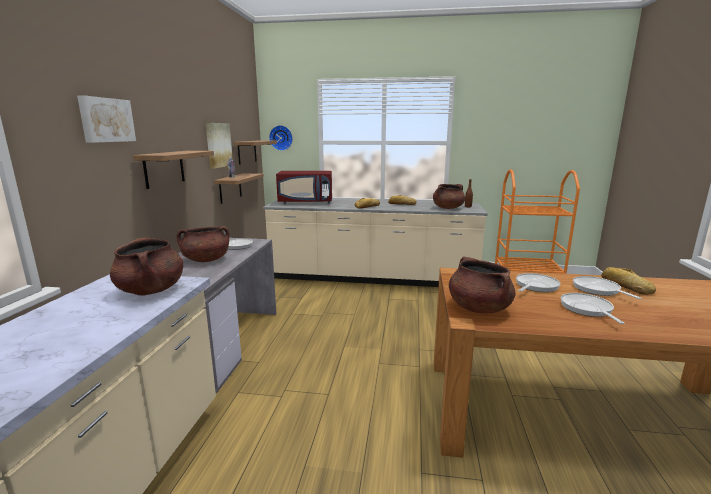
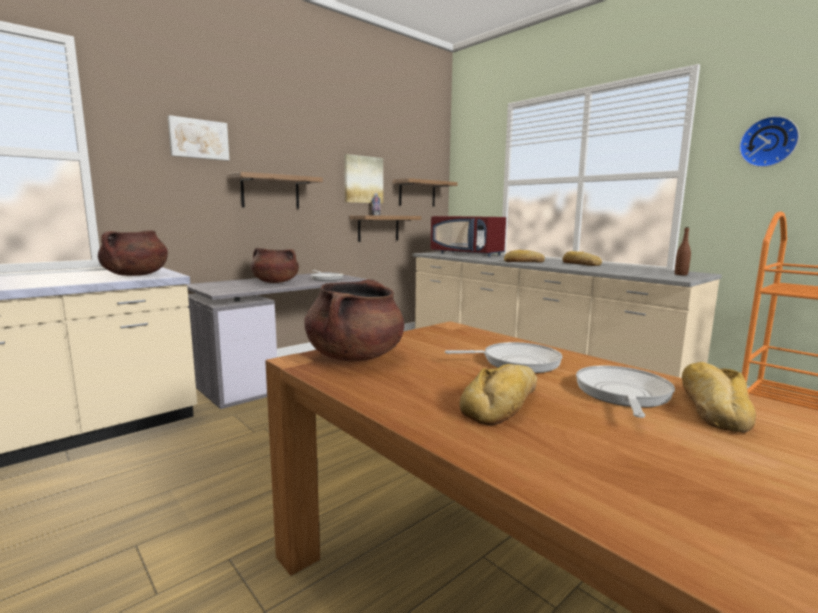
camera: 40 degrees right, 5 degrees down
(281, 138) = (467, 180): wall clock -> wall clock (769, 142)
(448, 208) = (637, 272): brown cooking pot -> none
(587, 309) = (504, 403): frying pan -> bread

